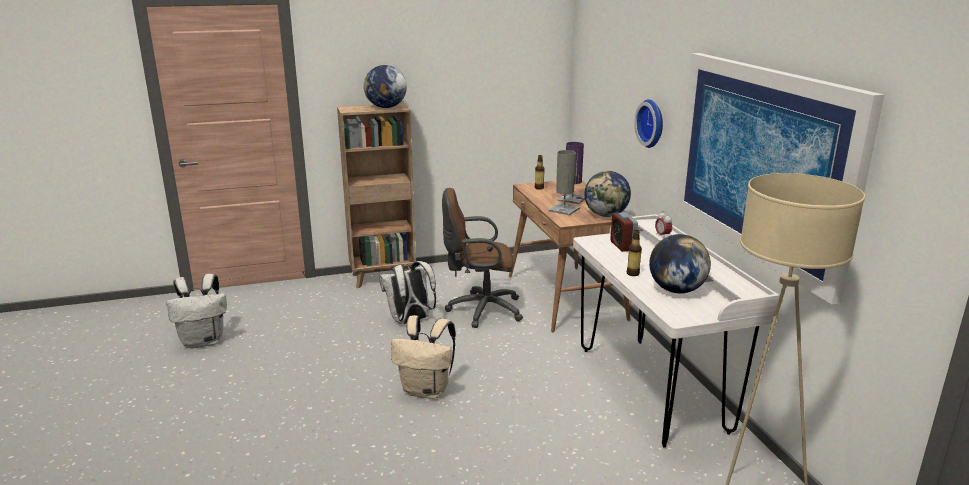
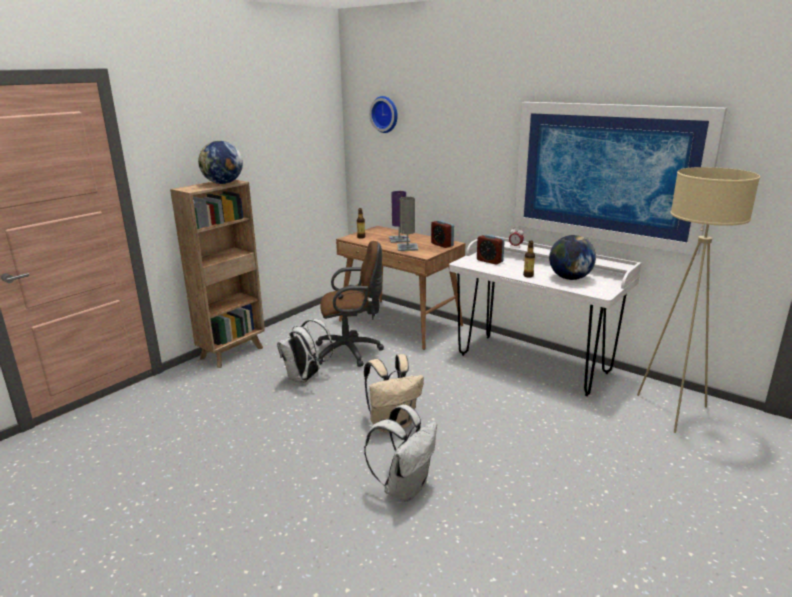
camera: 35 degrees left, 0 degrees up
(204, 341) = (119, 467): white backpack -> white backpack (405, 487)
(481, 310) = (351, 352): brown office chair -> brown office chair turned 150 degrees counterclockwise
(606, 215) = (442, 245): globe -> alarm clock
(652, 123) = (470, 164): wall clock -> wall clock (385, 114)

